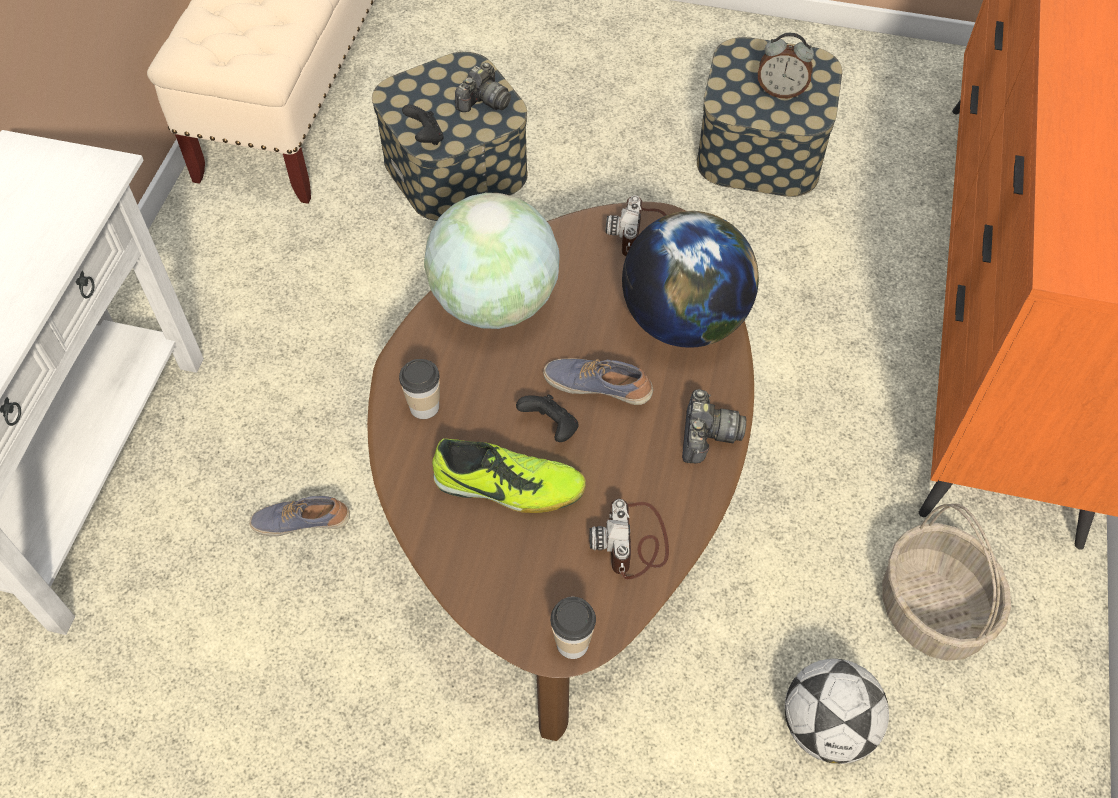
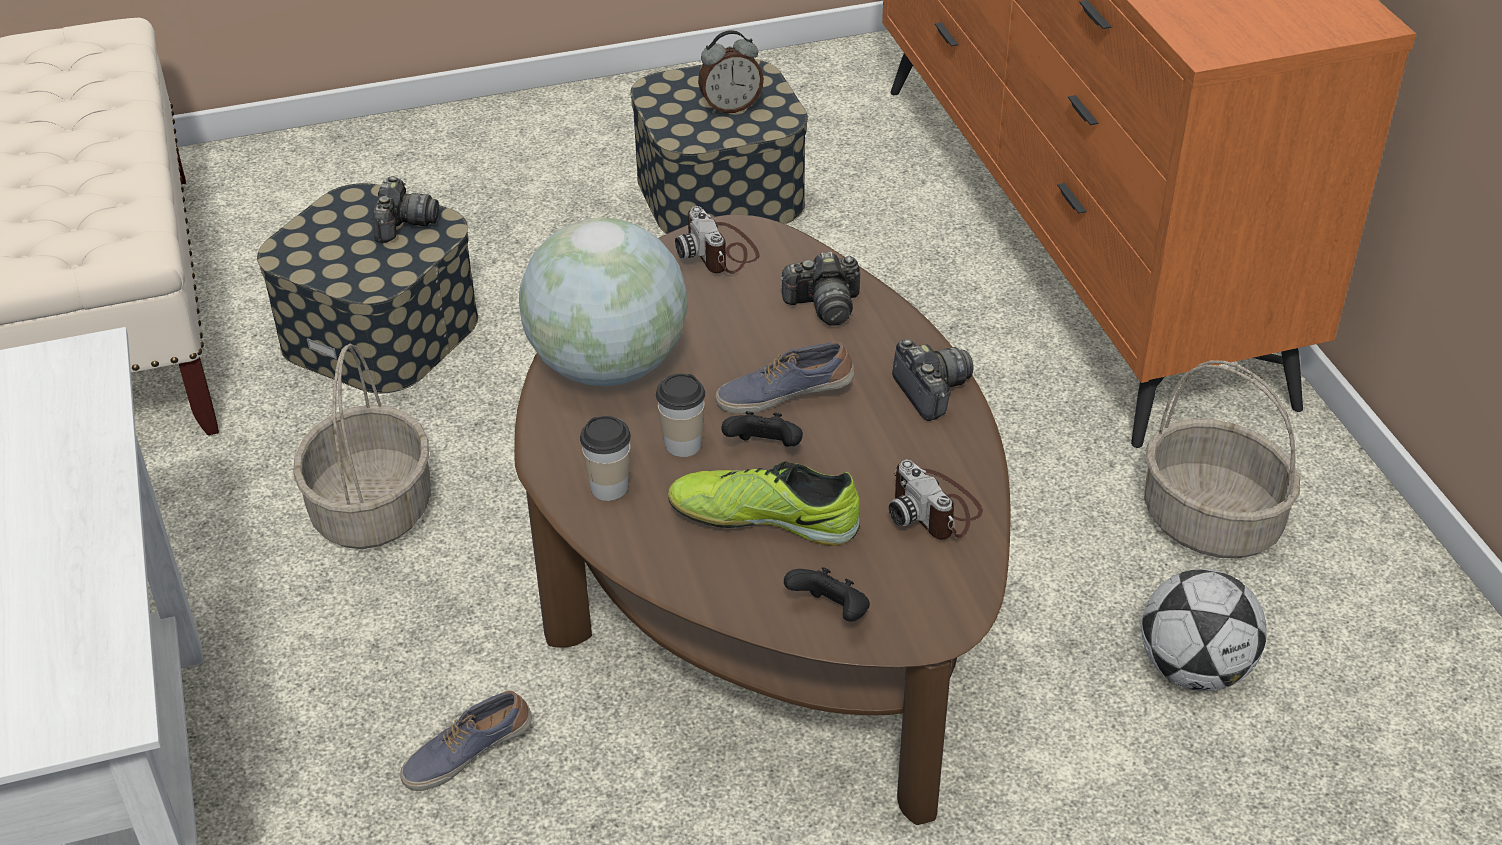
camera: 30 degrees left, 15 degrees down
(362, 308) = (373, 511): none -> basket
(425, 137) = (360, 280): black game controller -> black game controller (831, 613)
(508, 487) = (764, 518): shoe -> shoe turned 150 degrees counterclockwise
(572, 643) = (948, 619): cup -> cup (682, 444)
(684, 320) = (824, 306): globe -> camera

